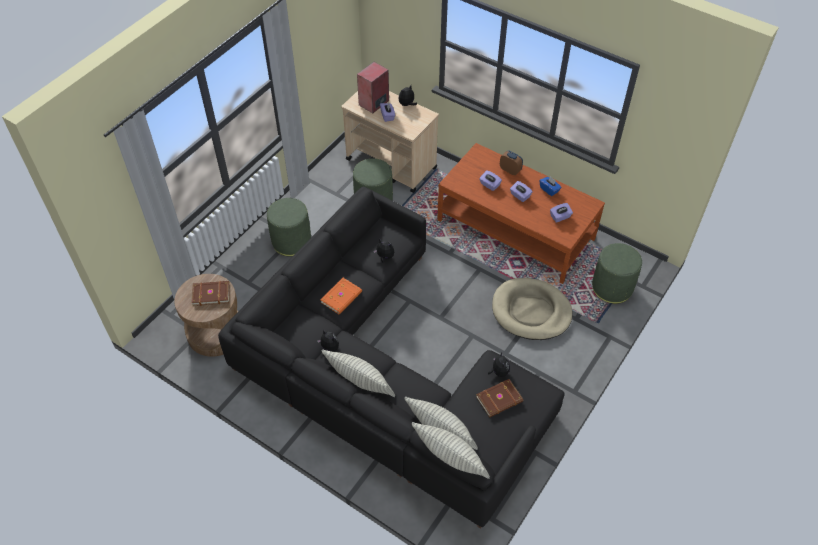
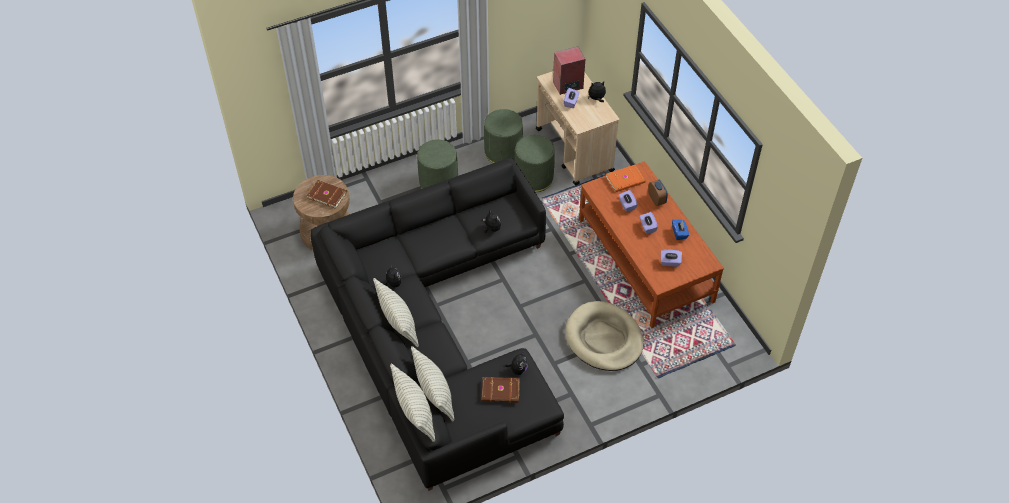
camera: 30 degrees right, 0 degrees up
(342, 297) = (432, 246): orange book -> orange book (625, 180)
(612, 287) = (696, 353): green ottoman -> green ottoman (503, 152)

